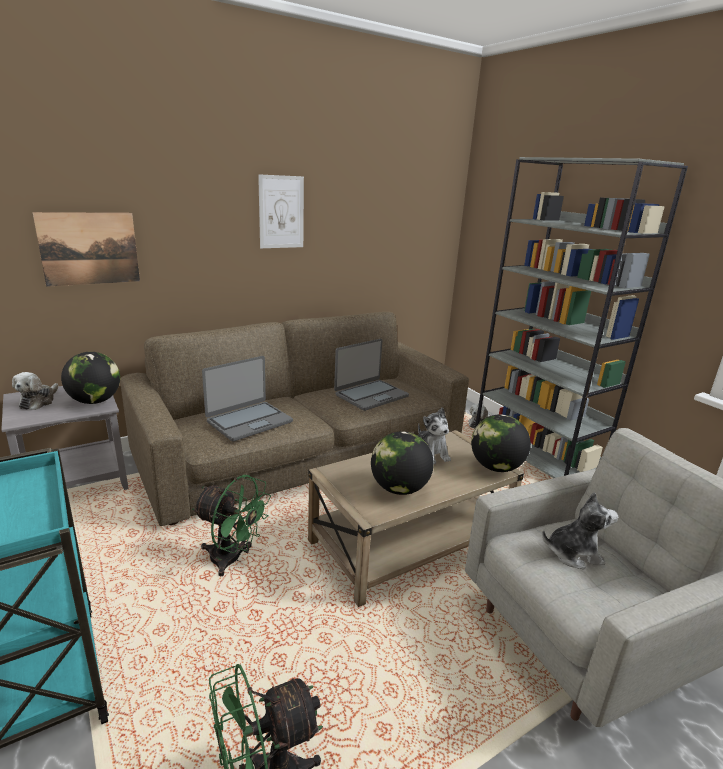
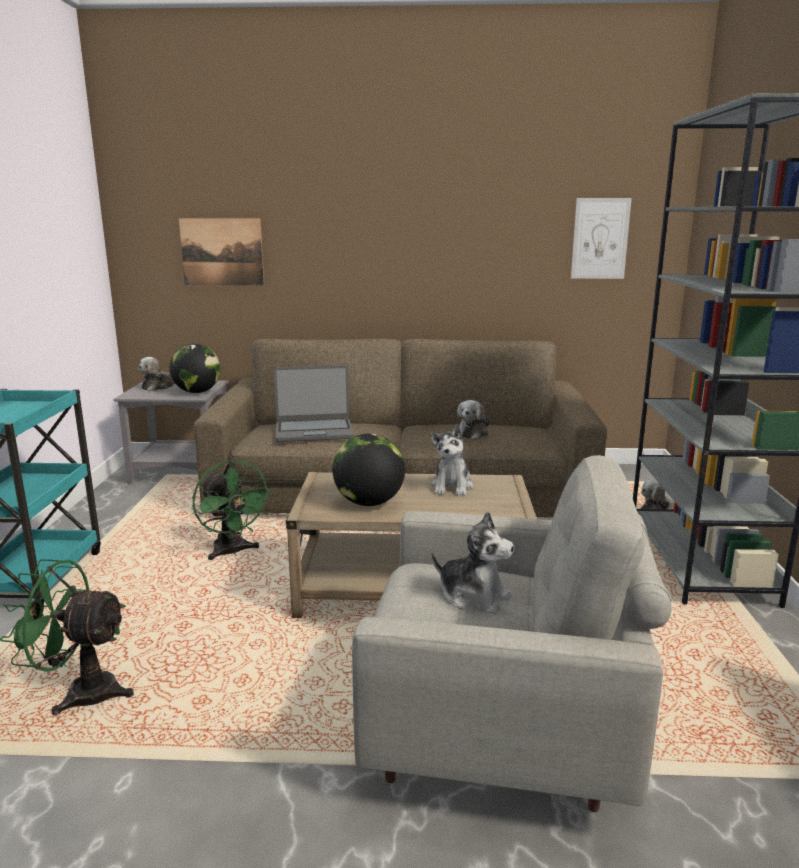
camera: 35 degrees right, 5 degrees down
(281, 212) = (416, 216): picture -> picture (600, 238)
(371, 395) = (472, 432): laptop -> plush toy
(496, 467) = (510, 512): globe -> none

